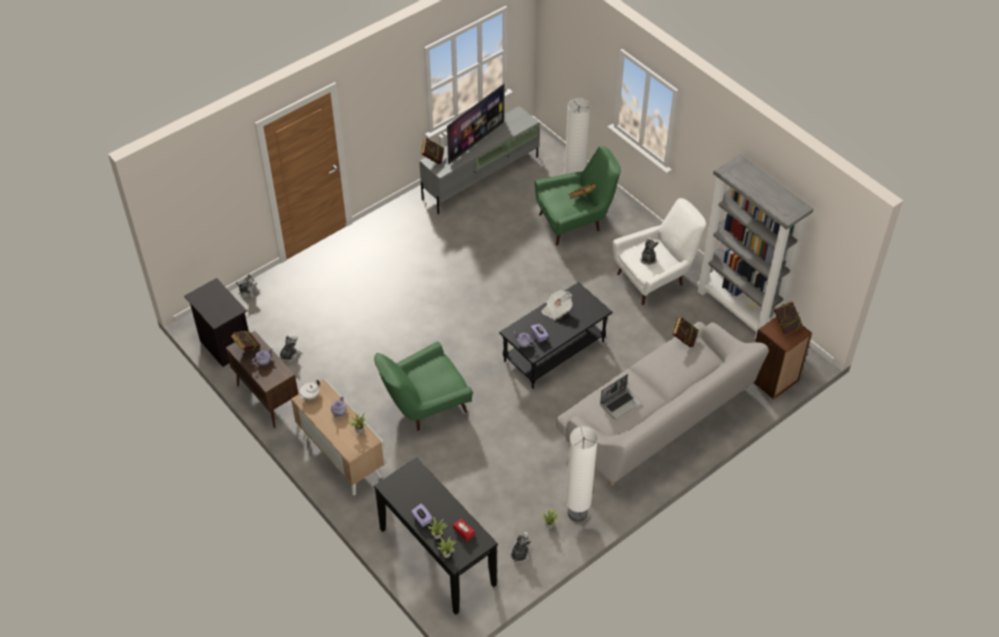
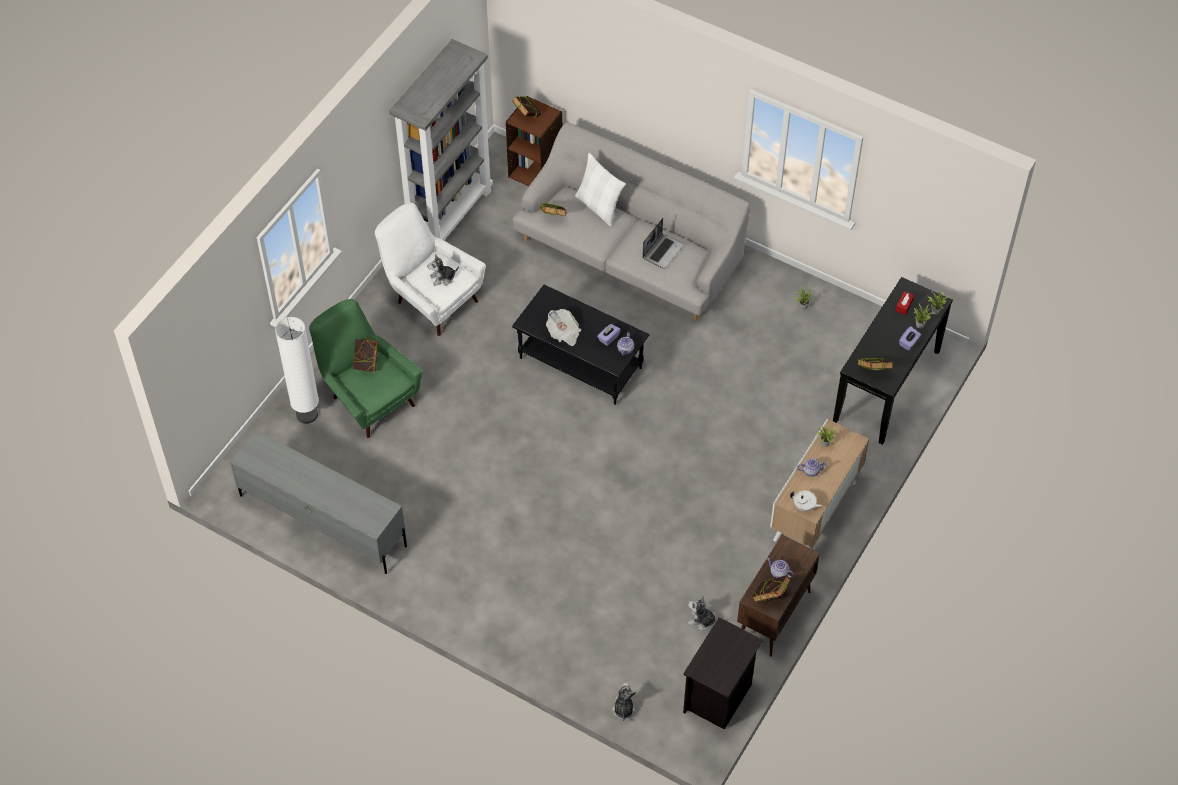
camera: 110 degrees left, 5 degrees up
(425, 407) = (711, 458): green armchair -> none
(433, 159) = (369, 524): book -> book (873, 372)
(475, 142) = (319, 488): television -> none
(520, 554) = (848, 320): plush toy -> none
(577, 513) = (778, 288): white floor lamp -> none
(620, 403) = (662, 251): laptop -> laptop turned 90 degrees clockwise
(687, 375) = (599, 207): none -> white pillow

